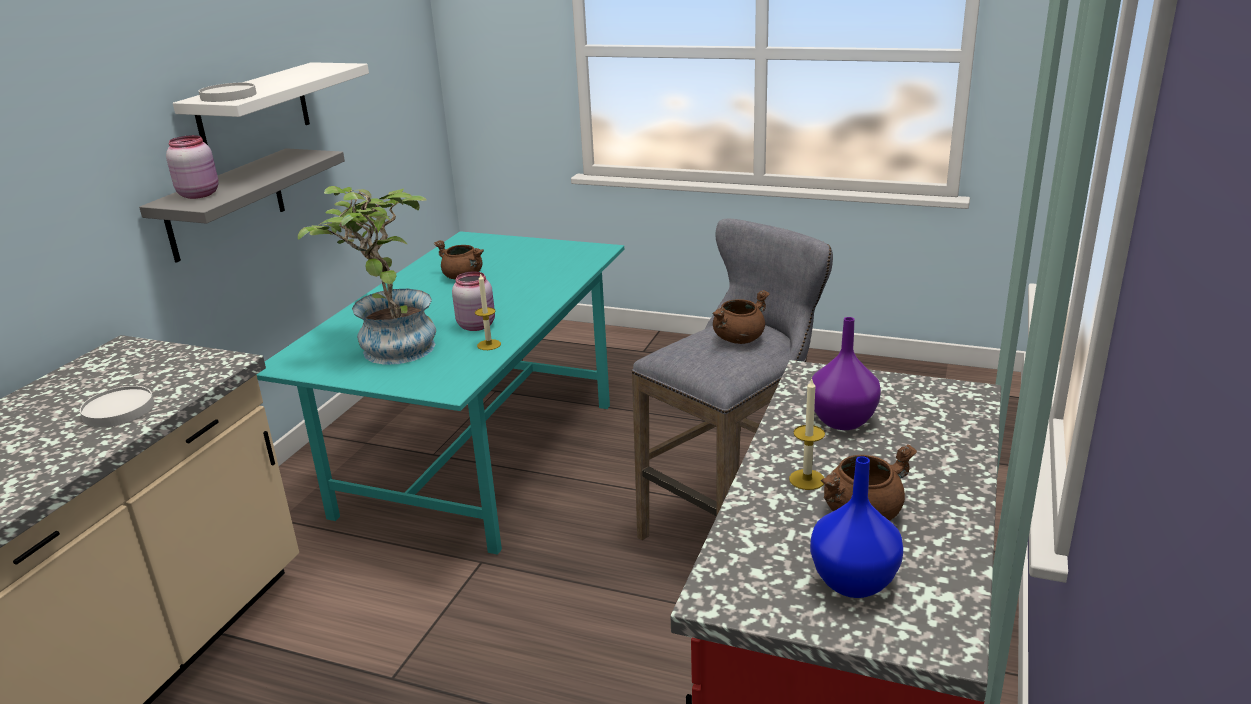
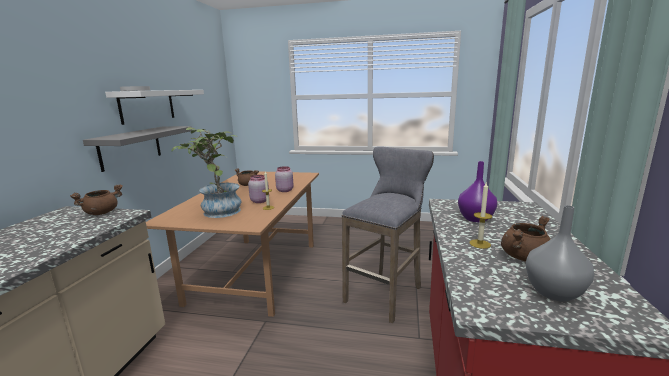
camera: 10 degrees left, 10 degrees down
(119, 410) = (58, 237): white plate -> none
(199, 194) = (117, 136): pink jar -> pink jar (285, 190)
(481, 459) = (257, 272): turquoise dining table -> brown dining table
(738, 338) = (391, 198): brown cooking pot -> brown cooking pot (102, 213)
(854, 583) = (555, 293): blue vase -> grey vase

